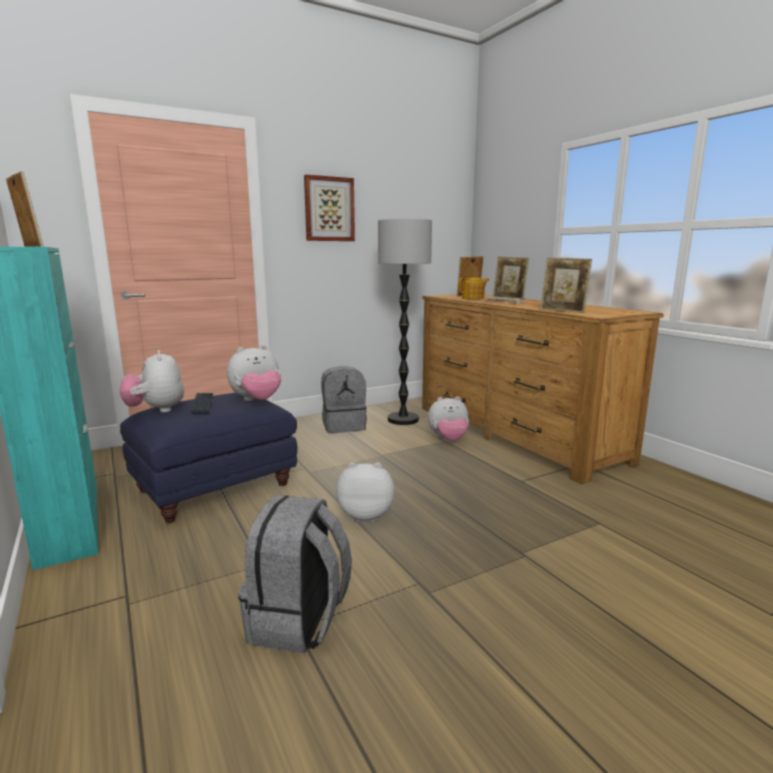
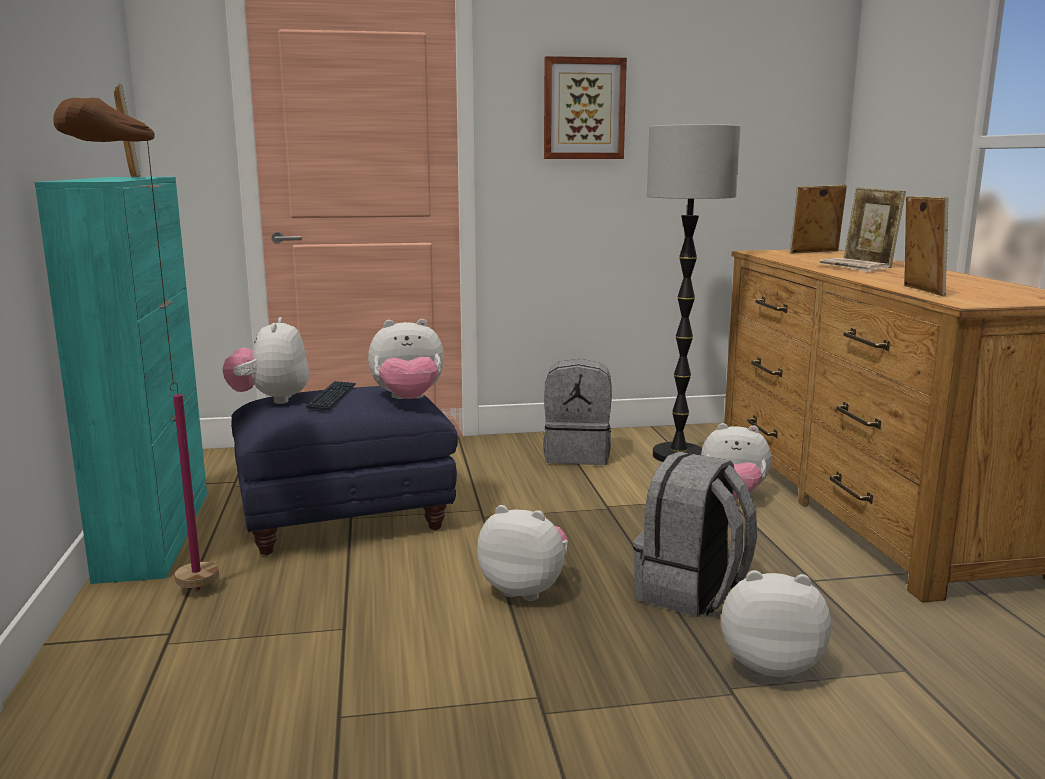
camera: 20 degrees right, 0 degrees up
(116, 574) = (172, 606): none -> brown floor lamp
(299, 621) = (347, 709): grey backpack -> grey backpack (691, 593)
(473, 298) = (810, 259): teapot -> none
(533, 534) = (769, 665): none -> plush toy
(562, 311) = (919, 291): picture frame -> picture frame turned 150 degrees counterclockwise

